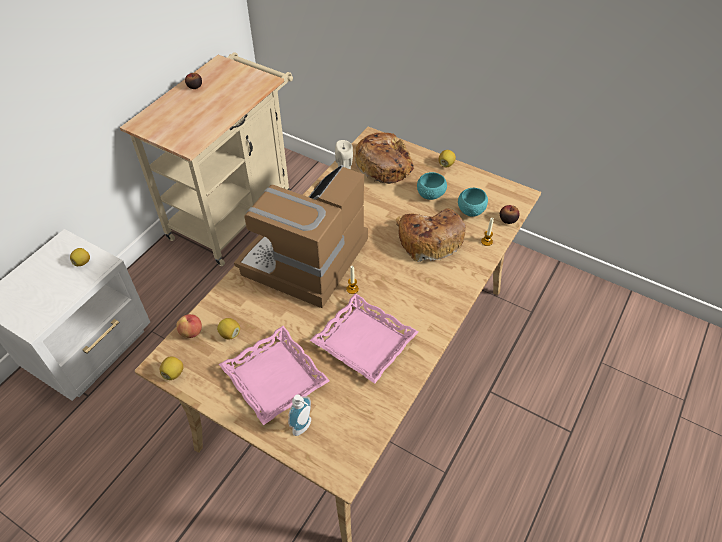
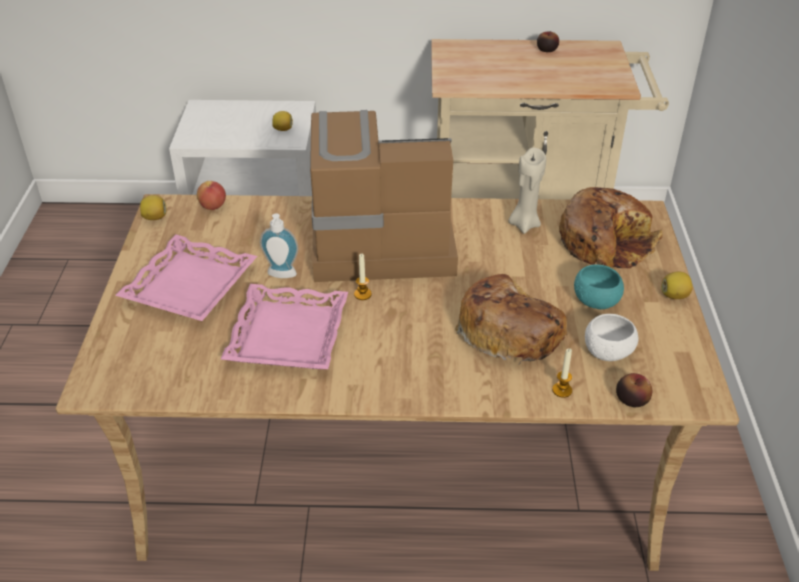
camera: 60 degrees right, 10 degrees down
(230, 334) = (228, 231): lemon -> none
(304, 428) = (136, 334): soap dispenser -> soap dispenser (281, 276)
(470, 211) = (607, 352): turquoise bowl -> white bowl

